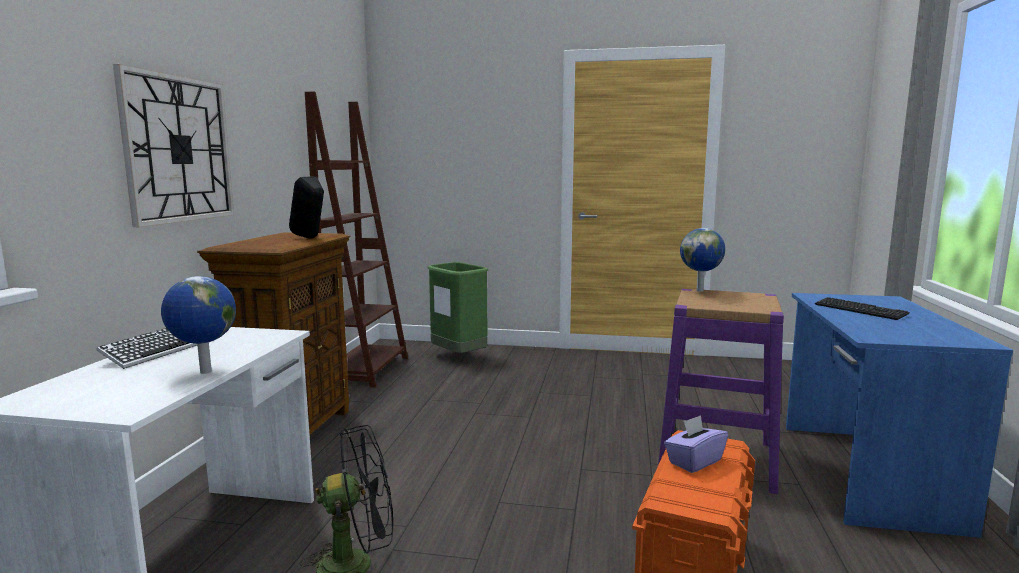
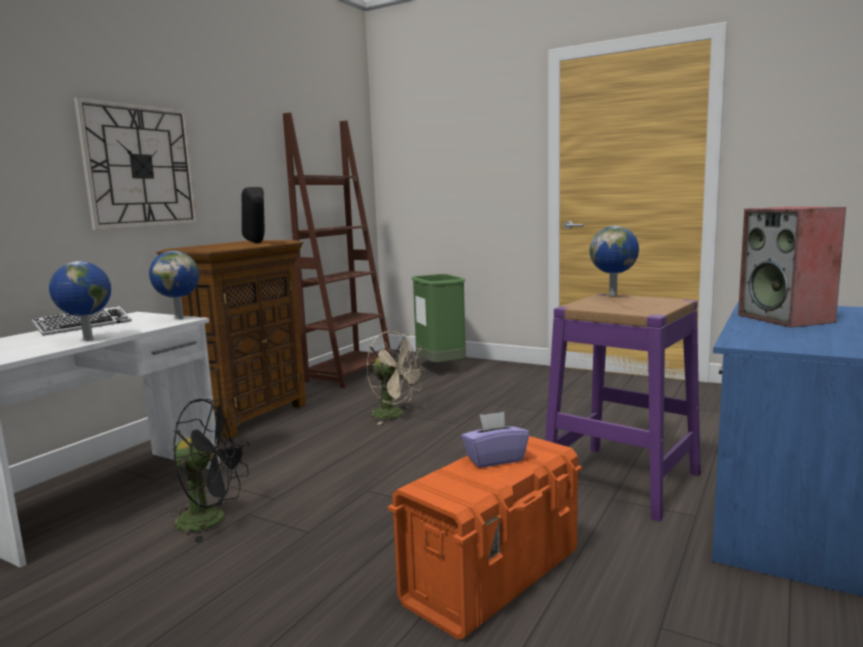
camera: 20 degrees right, 0 degrees up
(274, 333) = (180, 318): none -> globe
(456, 414) = (394, 415): none -> beige fan
(859, 310) = (786, 319): keyboard -> speaker

